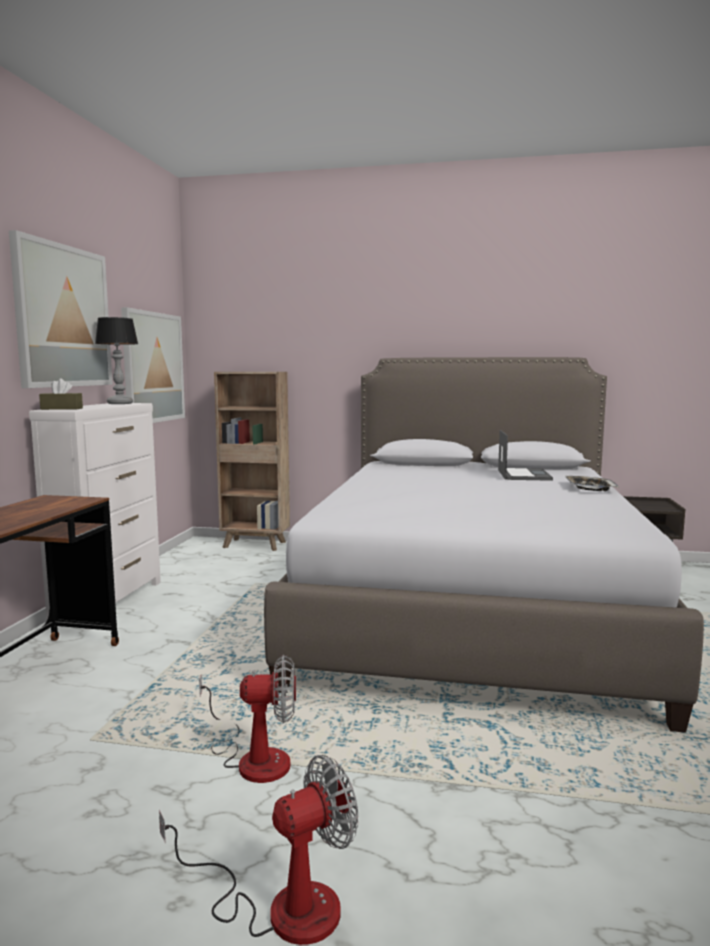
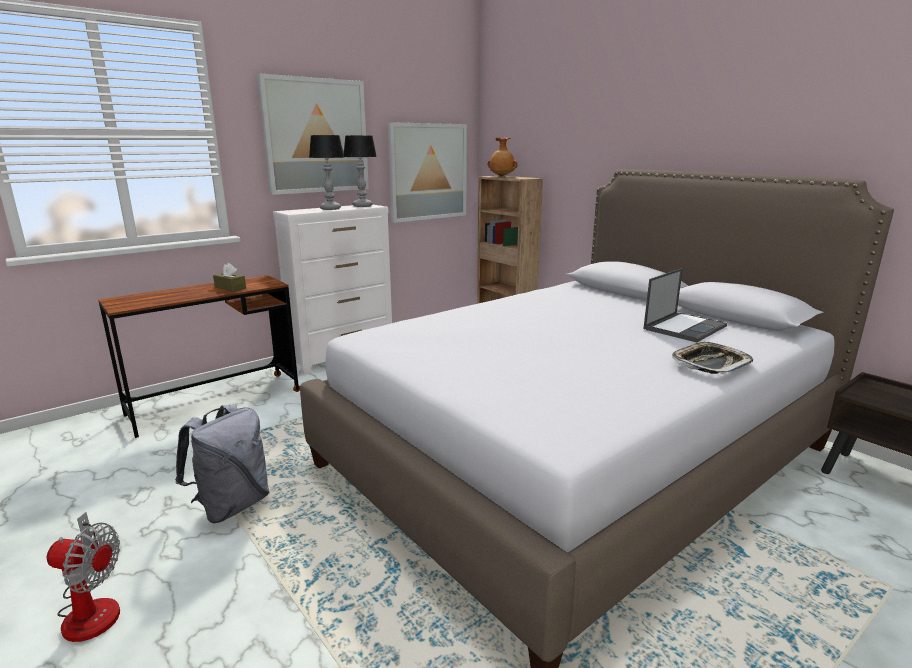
camera: 40 degrees right, 10 degrees up
(62, 409) = (294, 211): brown tissue box -> brown tissue box (230, 288)
(96, 406) = (330, 209): none -> table lamp
(237, 371) = (501, 176): none -> brown vase
(253, 757) = (232, 505): fan -> grey backpack

